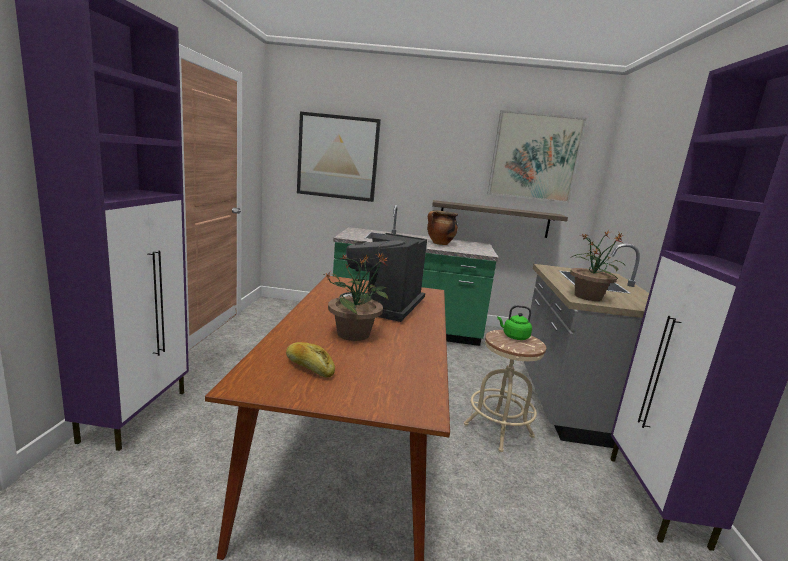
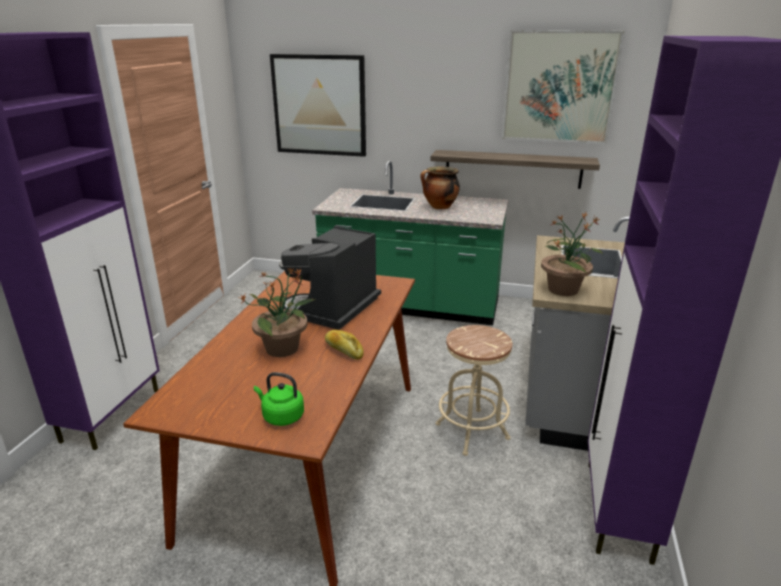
camera: 10 degrees right, 10 degrees up
(309, 367) = (222, 390): bread -> bread (344, 350)
(514, 337) = (480, 334): green kettle -> green kettle (281, 416)

